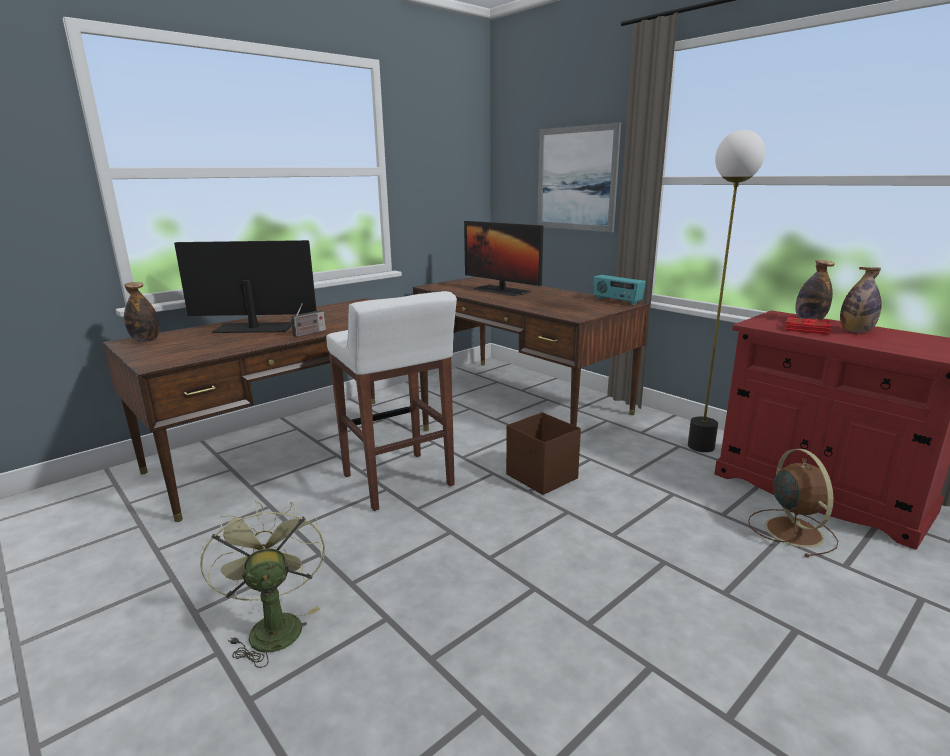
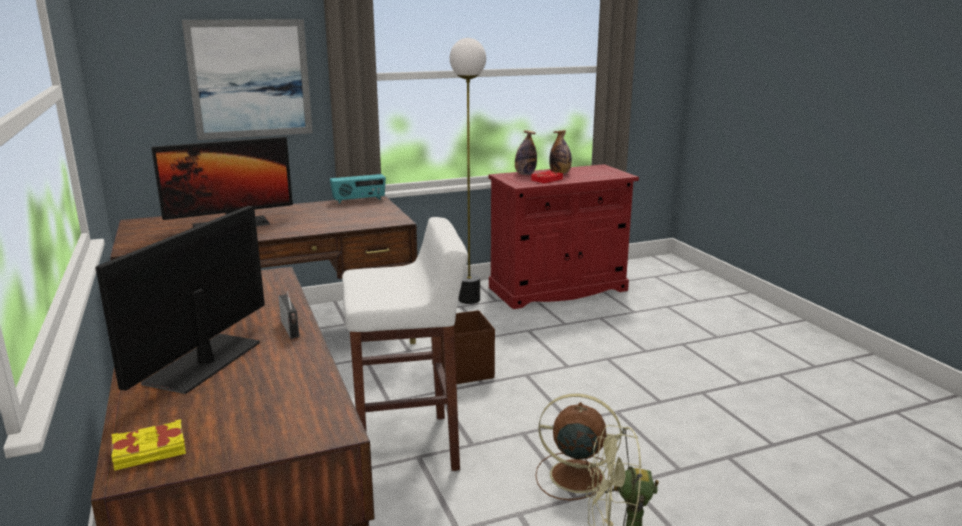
camera: 70 degrees left, 0 degrees up
(146, 340) = (150, 451): bottle -> yellow book
(791, 530) = (594, 311): brown fan -> brown fan (574, 475)

